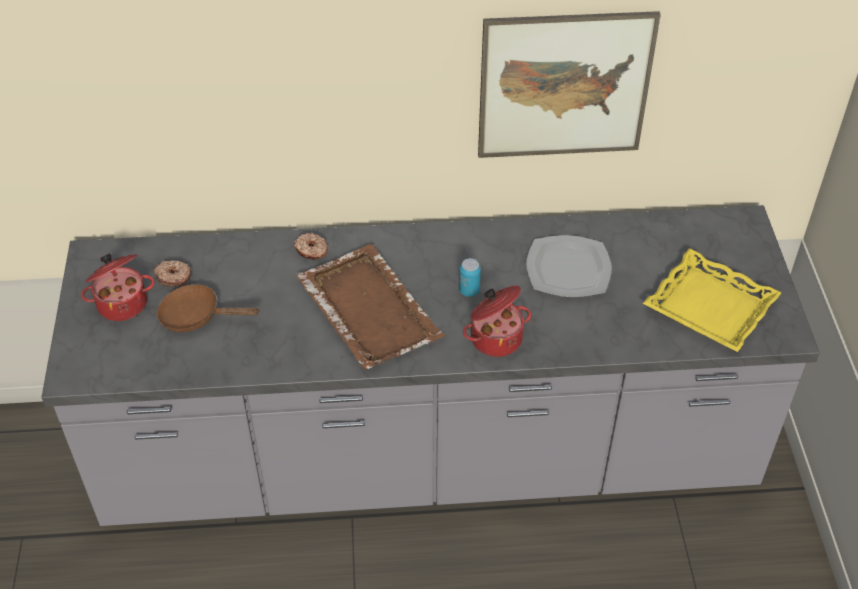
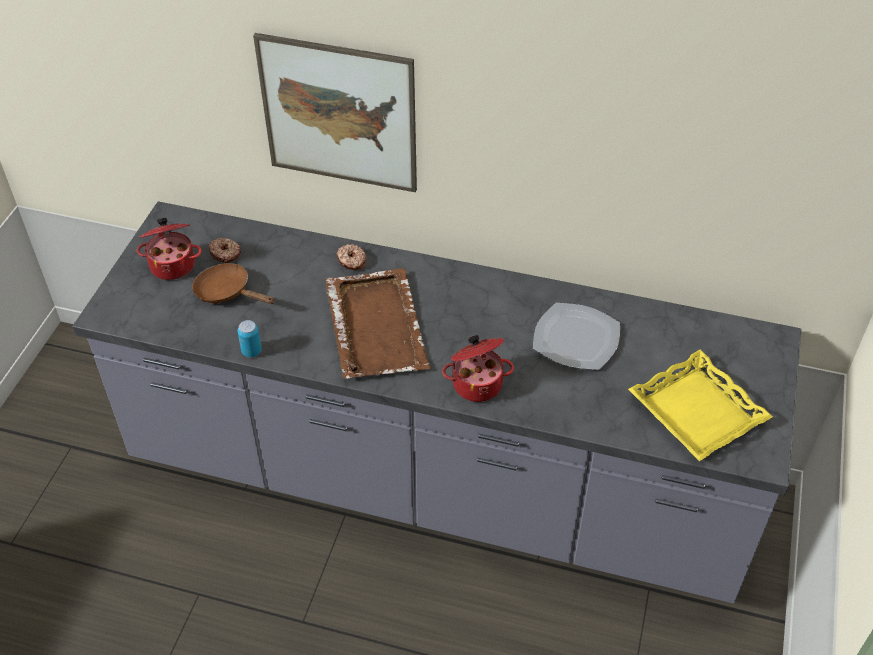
camera: 20 degrees right, 0 degrees up
(469, 291) = (474, 334): can -> can (251, 351)
(564, 86) = (605, 161): picture -> picture (339, 114)

